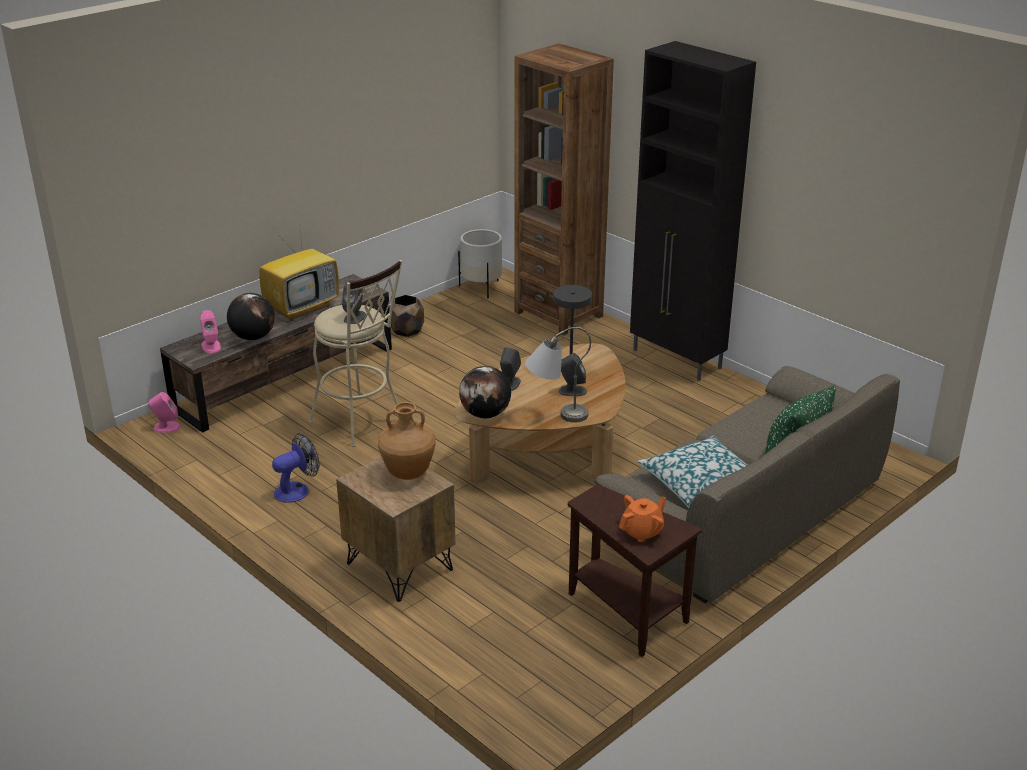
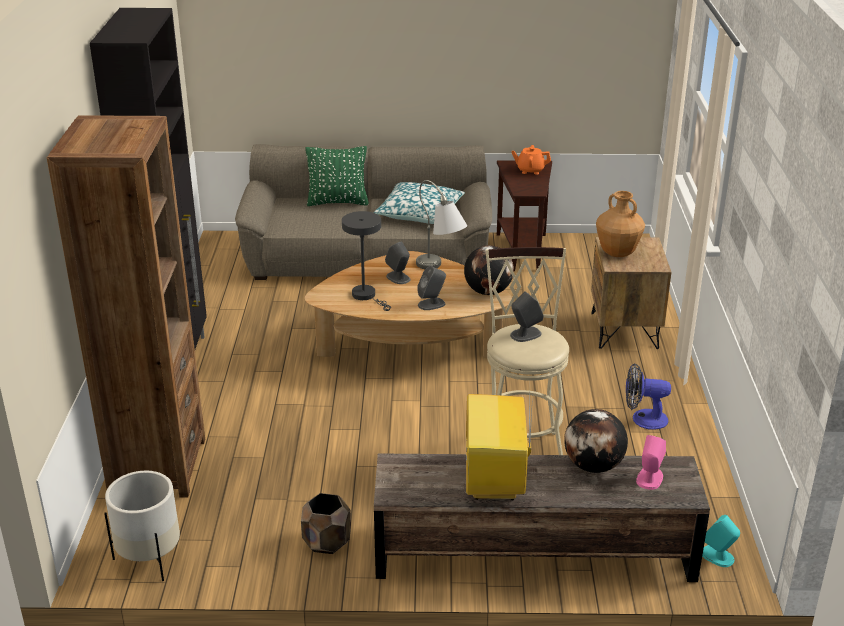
camera: 135 degrees left, 0 degrees up
(166, 427) = (717, 556): pink speaker -> turquoise speaker
(303, 308) = (496, 480): television -> television turned 90 degrees counterclockwise

